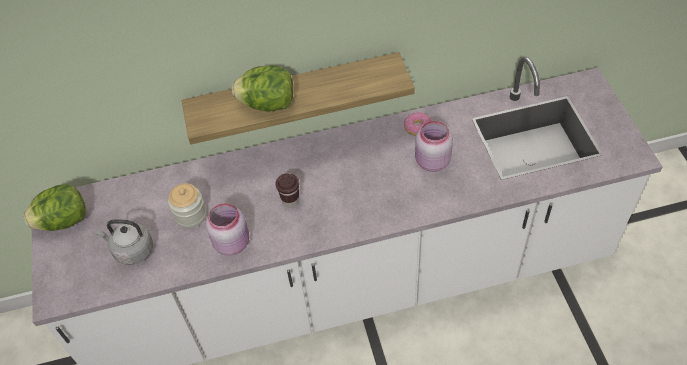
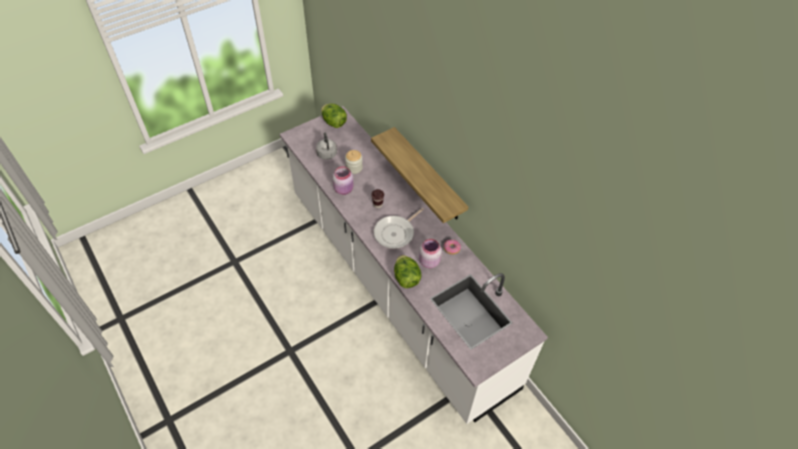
camera: 65 degrees right, 0 degrees up
(268, 104) = (405, 161): lettuce -> lettuce (406, 278)
(360, 190) = (396, 233): none -> frying pan

